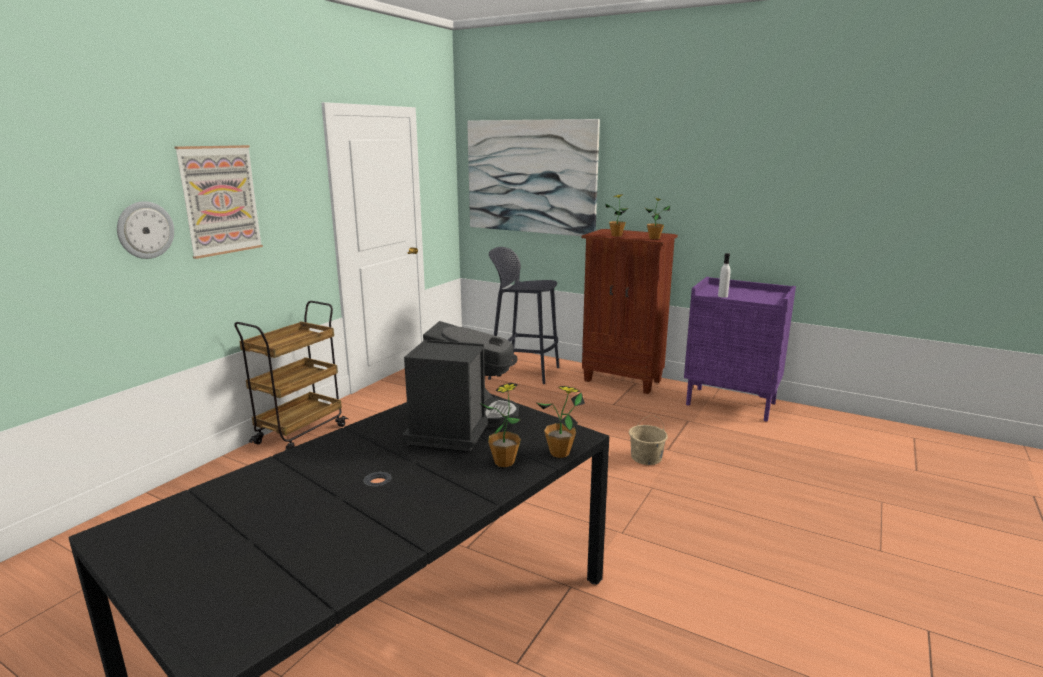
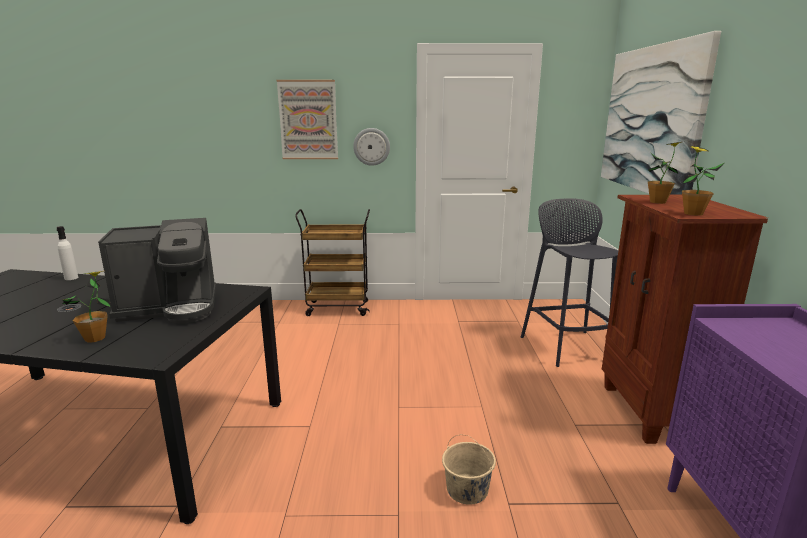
camera: 60 degrees right, 0 degrees up
(145, 230) = (252, 135): wall clock -> wall clock (371, 146)
(559, 453) = (115, 355): potted plant -> none
(722, 296) = (739, 337): white bottle -> white bottle (71, 278)

